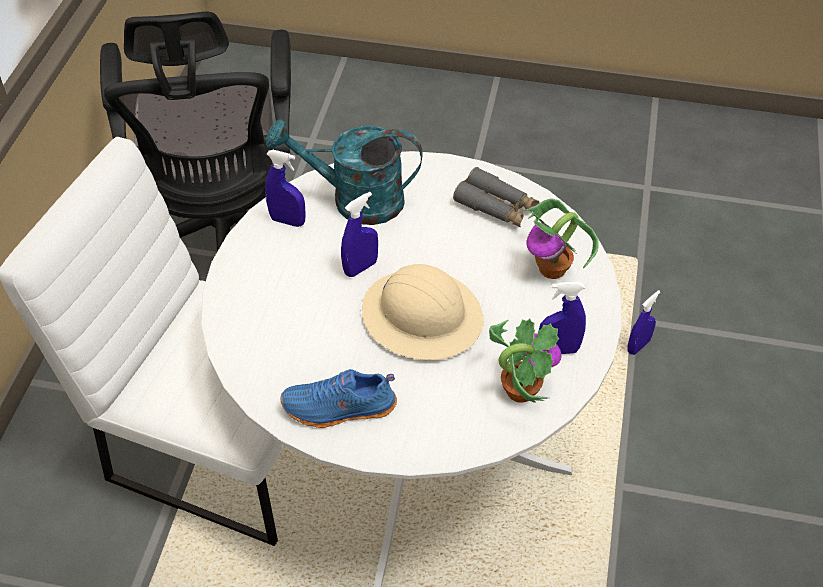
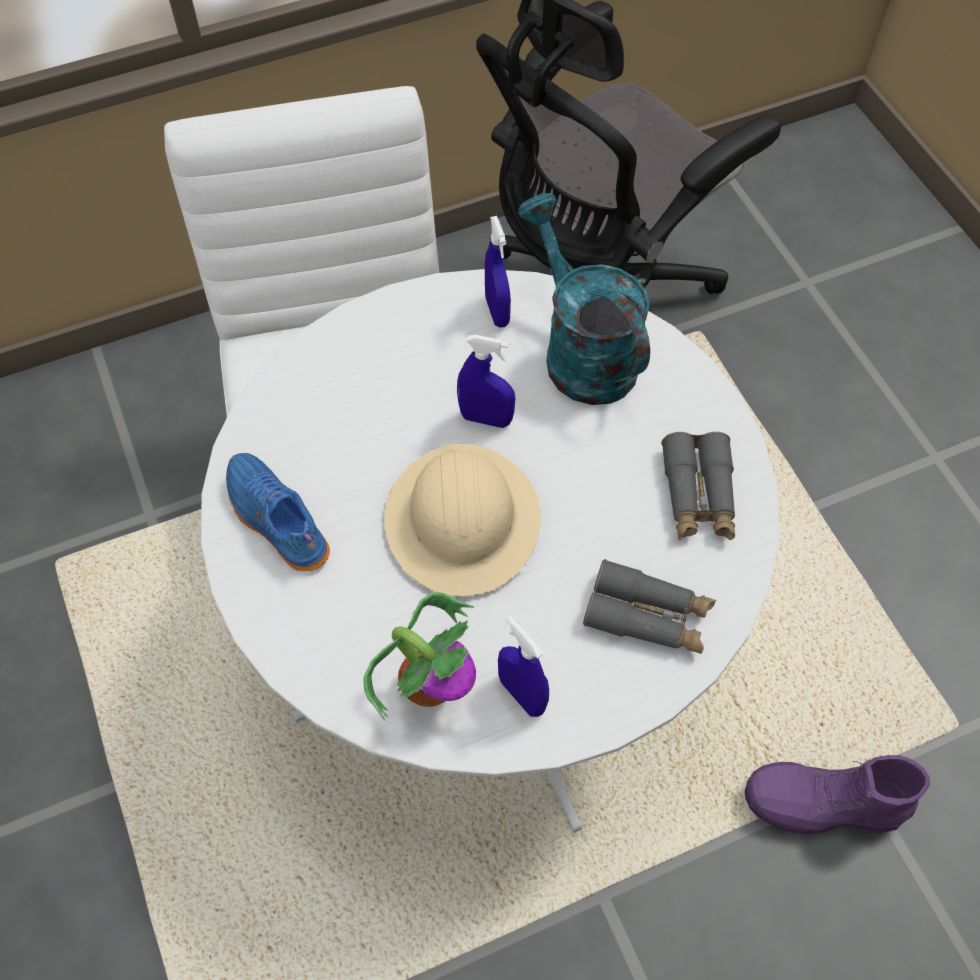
camera: 55 degrees right, 10 degrees up
(553, 269) = (648, 616): potted plant -> grey binoculars
(638, 346) = (821, 805): blue spray bottle -> purple boot

